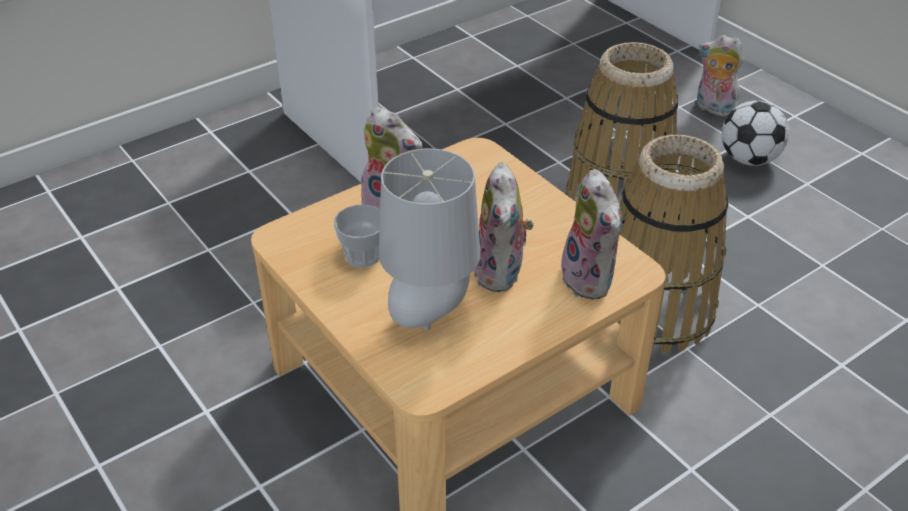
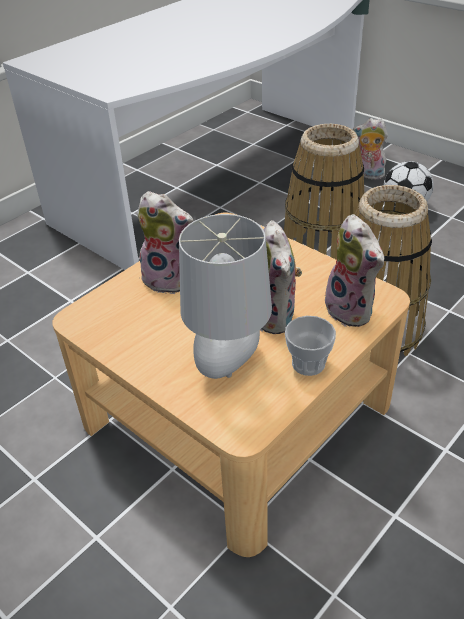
camera: 10 degrees left, 0 degrees up
(363, 256) = (155, 323): cup -> cup (308, 363)

